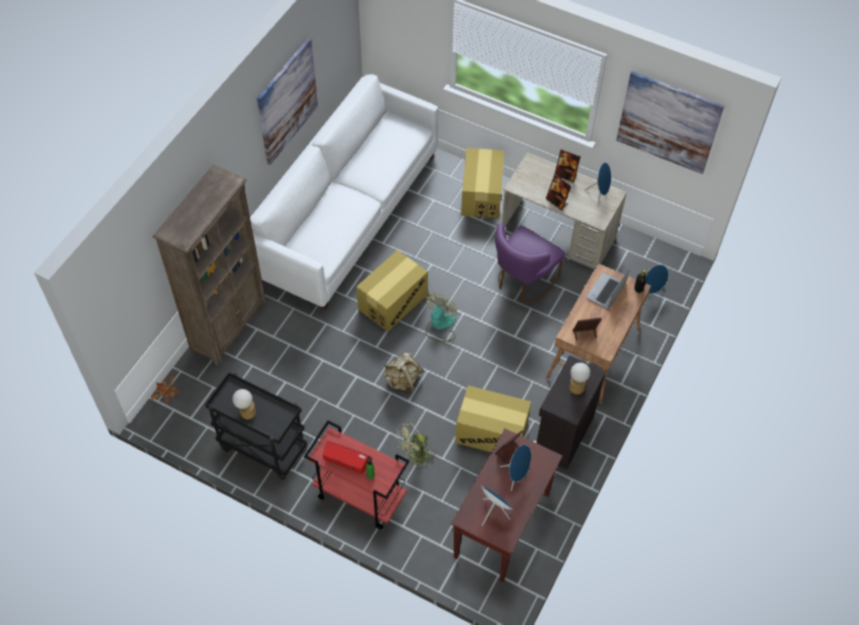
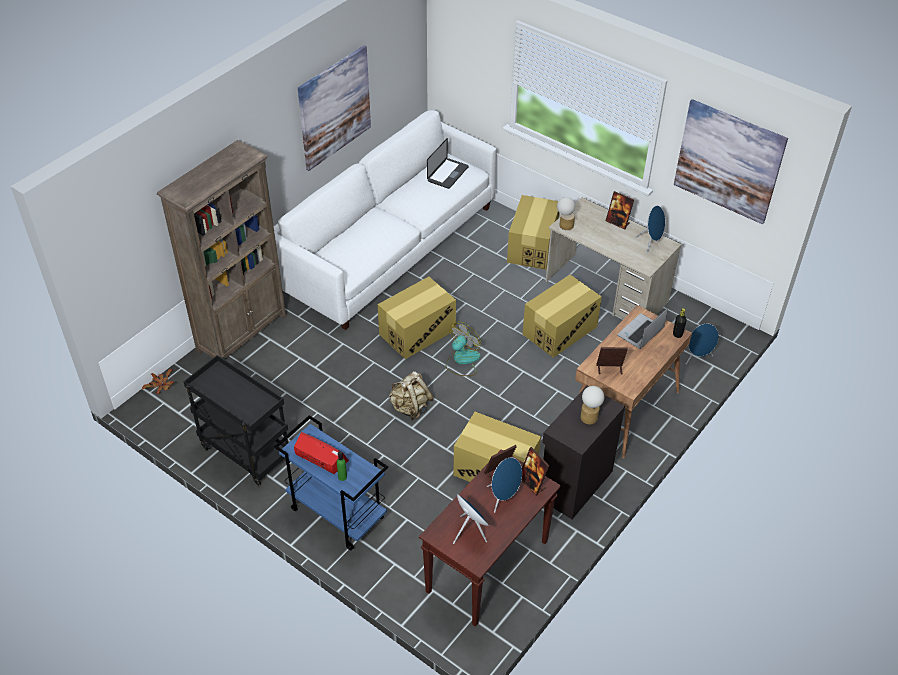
camera: 10 degrees right, 10 degrees down
(246, 411) = (225, 395): table lamp -> table lamp (565, 224)
(359, 496) = (336, 513): red cart -> blue cart
(394, 137) = (447, 174): none -> laptop
(415, 458) = (406, 484): green fan -> none
(522, 282) = (559, 330): purple chair -> cardboard box
(557, 202) = (603, 244): picture frame -> picture frame (532, 483)

